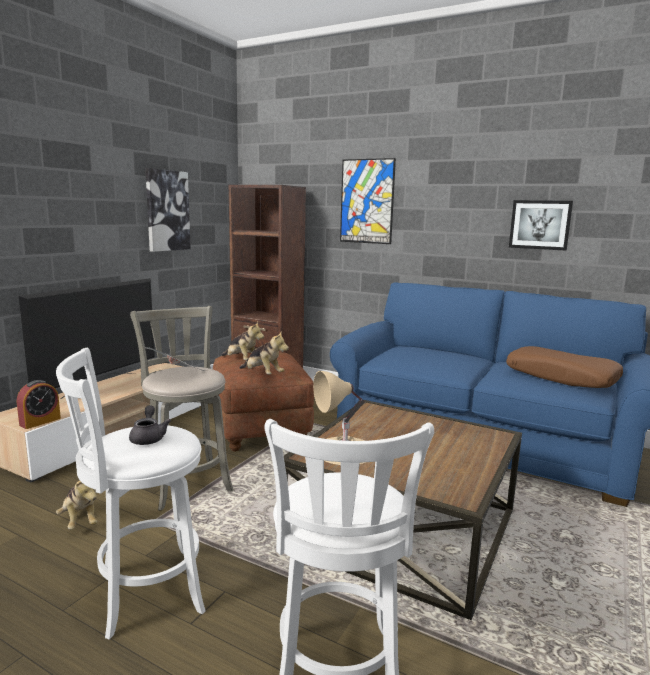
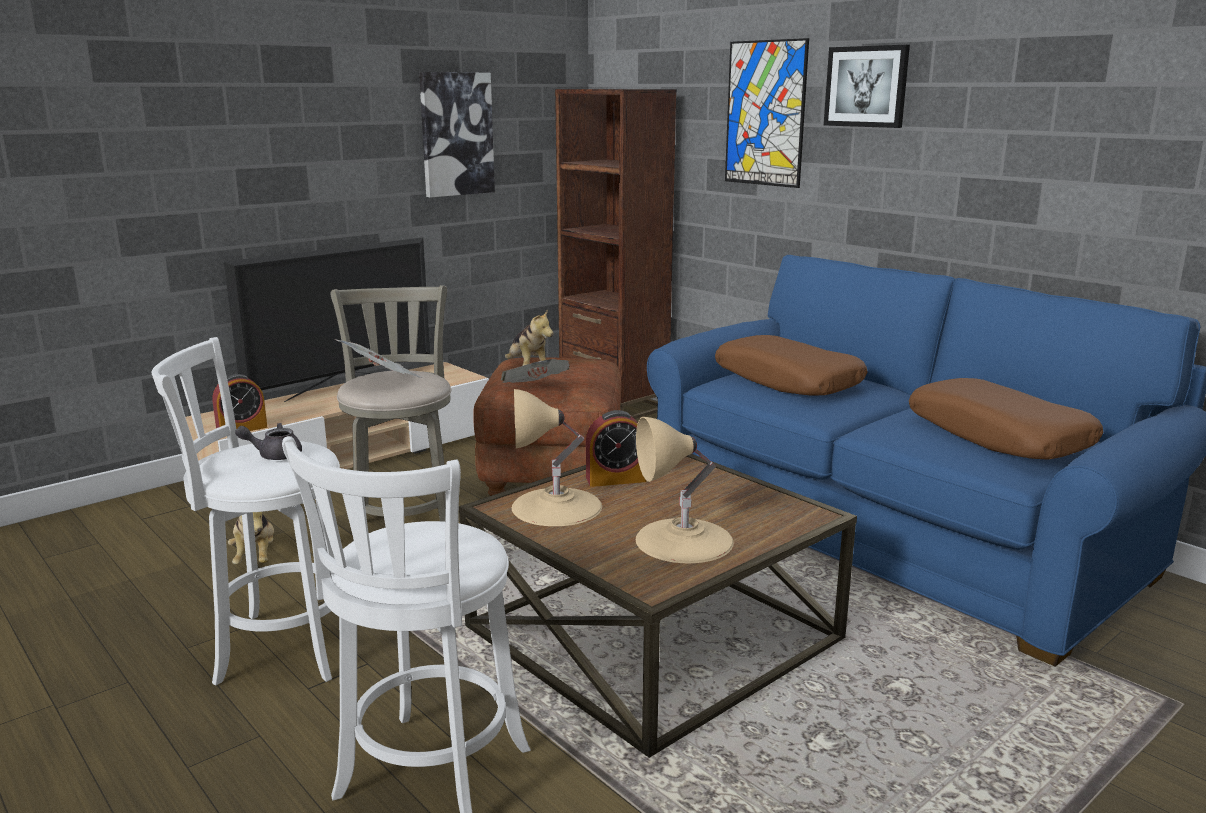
camera: 20 degrees right, 5 degrees up
(148, 437) = (274, 455): grey teapot -> grey teapot turned 105 degrees counterclockwise
(263, 374) = (535, 391): plush toy -> newspaper
(363, 427) = (616, 479): none -> alarm clock
(418, 356) = (788, 381): none -> brown pillow
(446, 462) = (684, 540): none -> beige table lamp
(540, 224) = (1035, 159): picture -> picture (866, 86)

